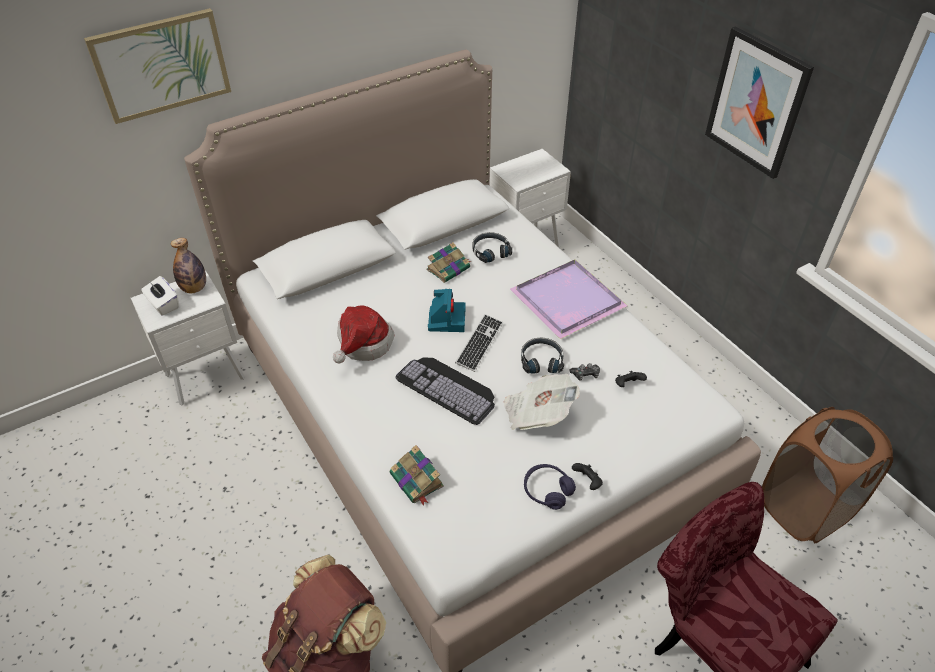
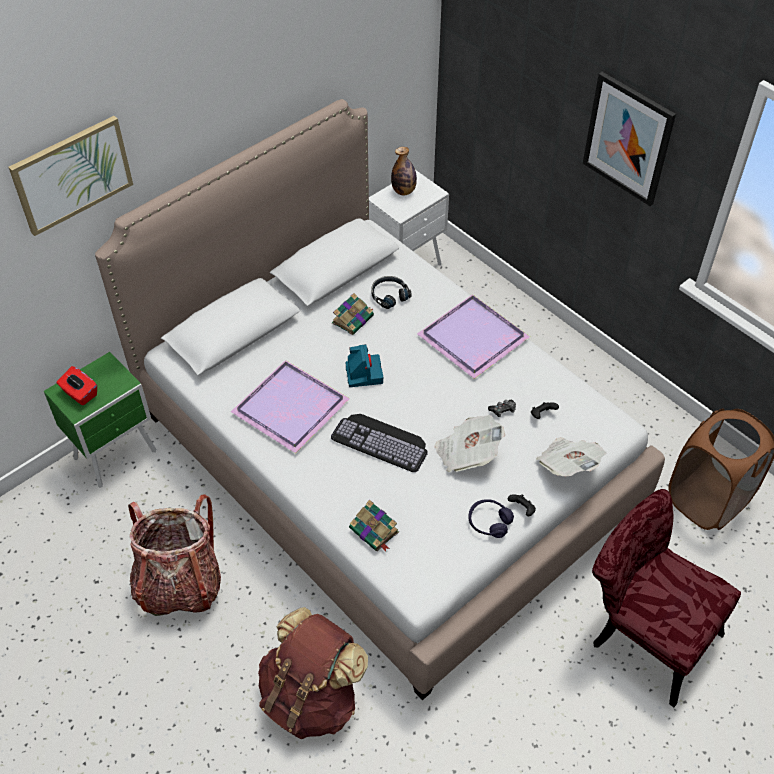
camera: 10 degrees left, 5 degrees up
(163, 304) = (80, 394): white tissue box -> red tissue box
(194, 288) = (105, 372): bottle -> bottle (403, 191)
(207, 377) = (117, 454): white nightstand -> green nightstand
(227, 512) = (179, 585): none -> backpack
(362, 344) = (291, 409): hat -> purple tray
(479, 343) = (400, 393): keyboard -> none
(541, 360) = (460, 402): black headphones -> none
(648, 441) = (568, 465): none -> newspaper

